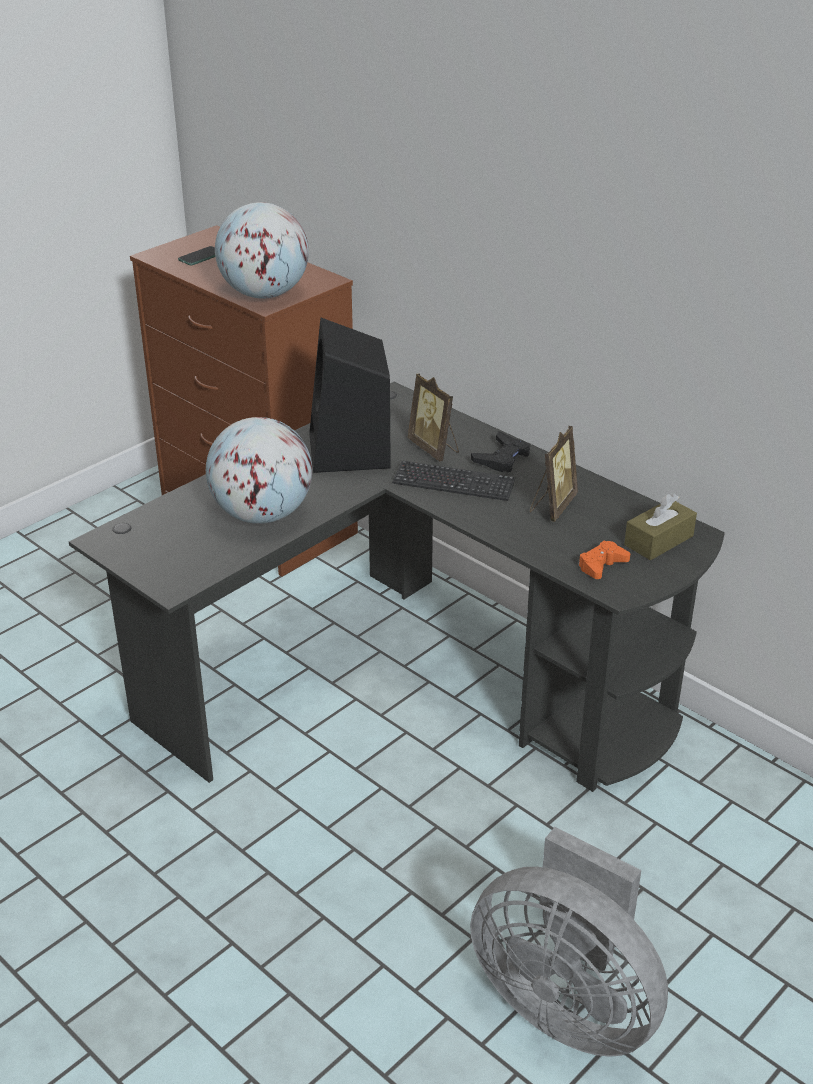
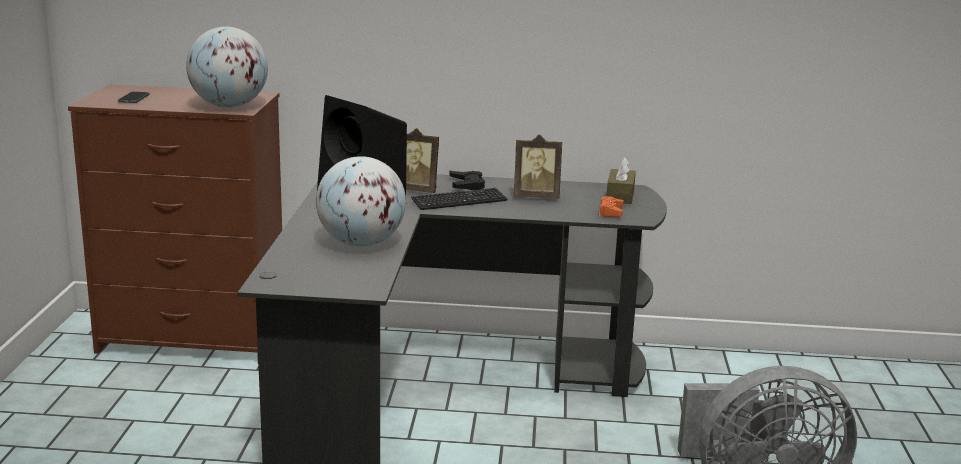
camera: 40 degrees left, 15 degrees down
(552, 506) = (536, 196): picture frame -> picture frame turned 105 degrees clockwise

